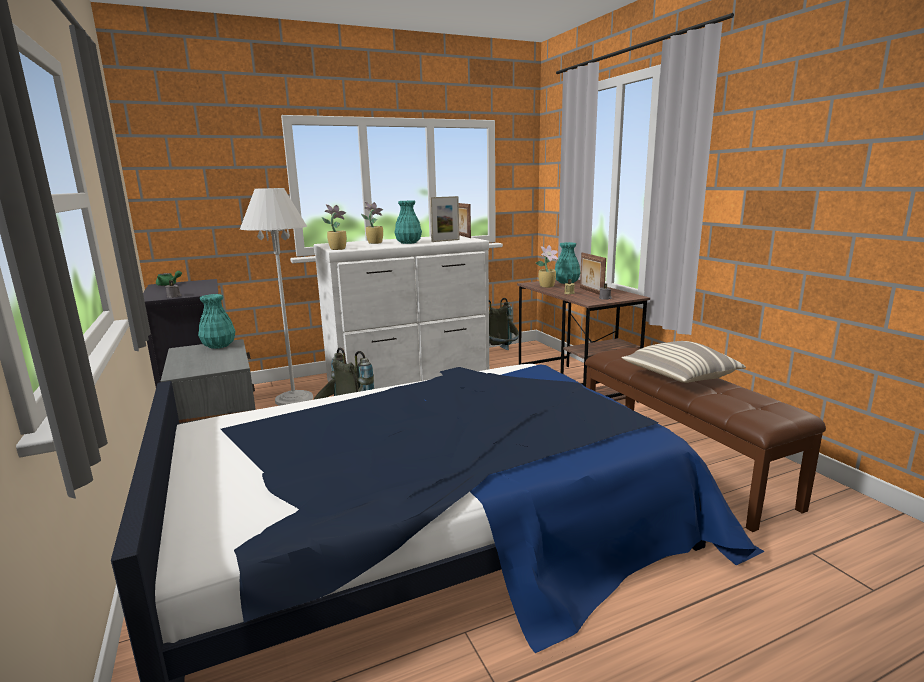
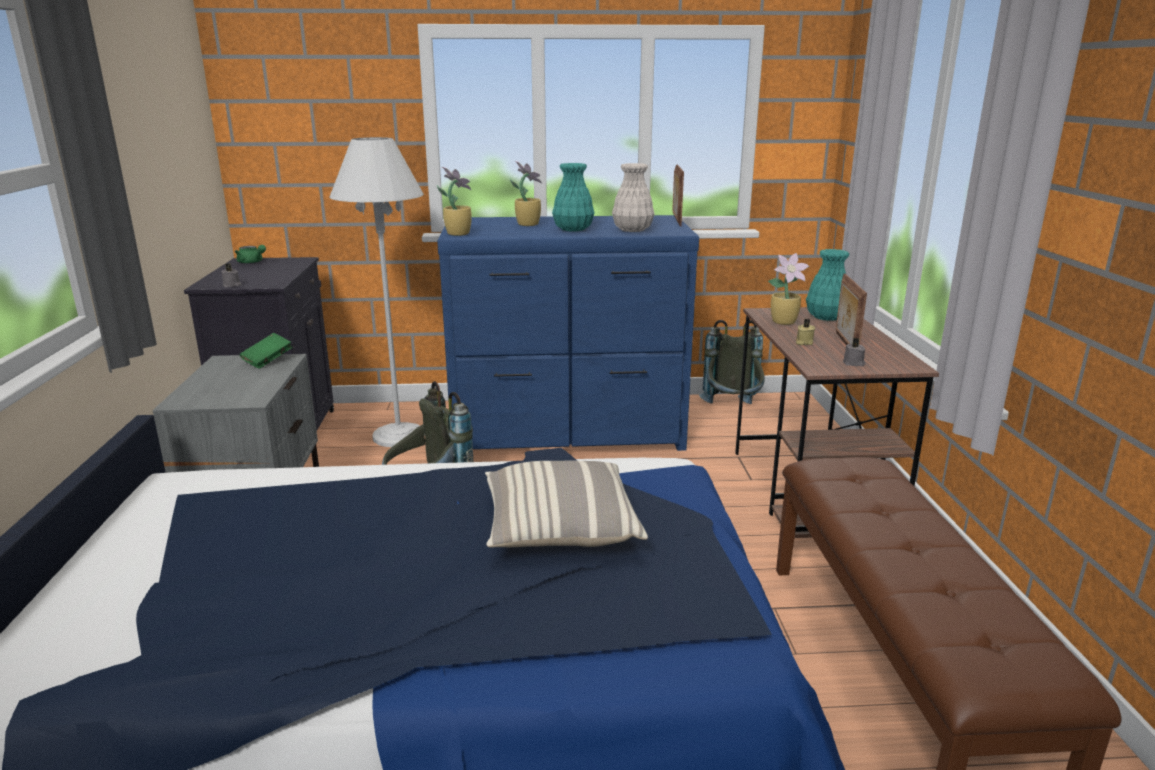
camera: 20 degrees right, 5 degrees up
(219, 345) = (268, 361): turquoise vase -> green book
(409, 379) = (568, 432): white dresser -> blue dresser
(445, 240) = (633, 229): picture frame -> white vase
(679, 377) = (902, 542): pillow -> pillow (559, 528)

